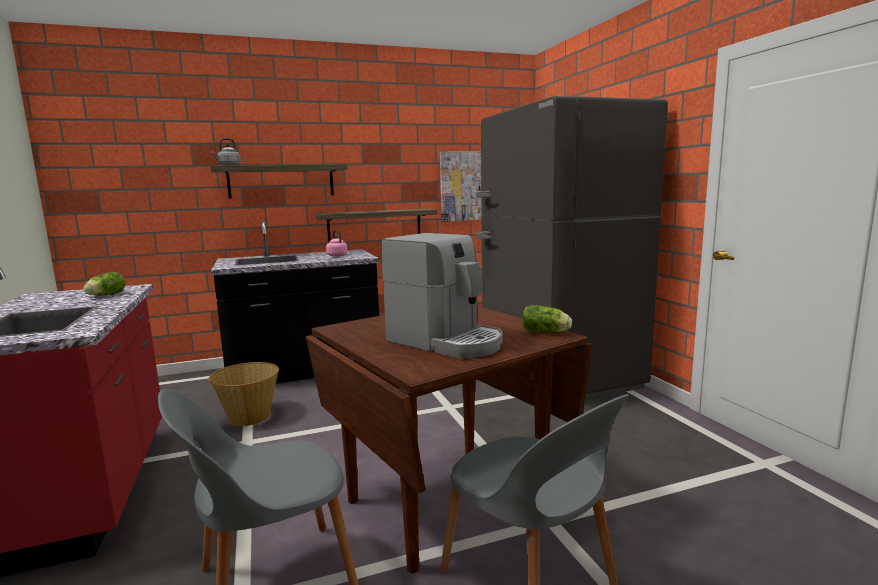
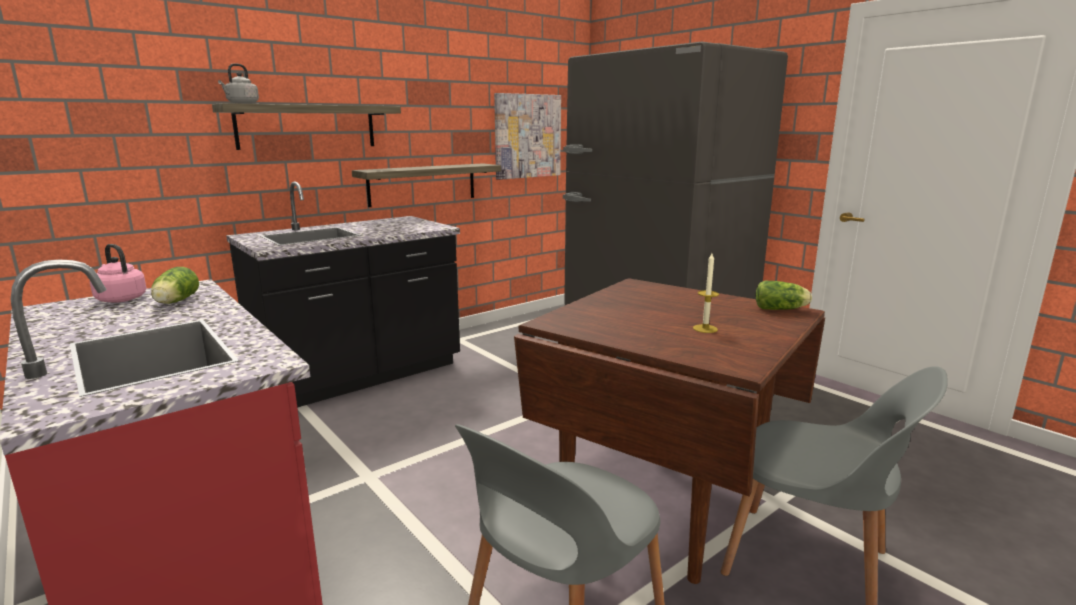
camera: 20 degrees left, 5 degrees up
(249, 417) = (339, 444): basket -> none
(336, 255) = (397, 226): pink kettle -> pink kettle (120, 299)
(446, 342) = (705, 329): coffee machine -> candle

